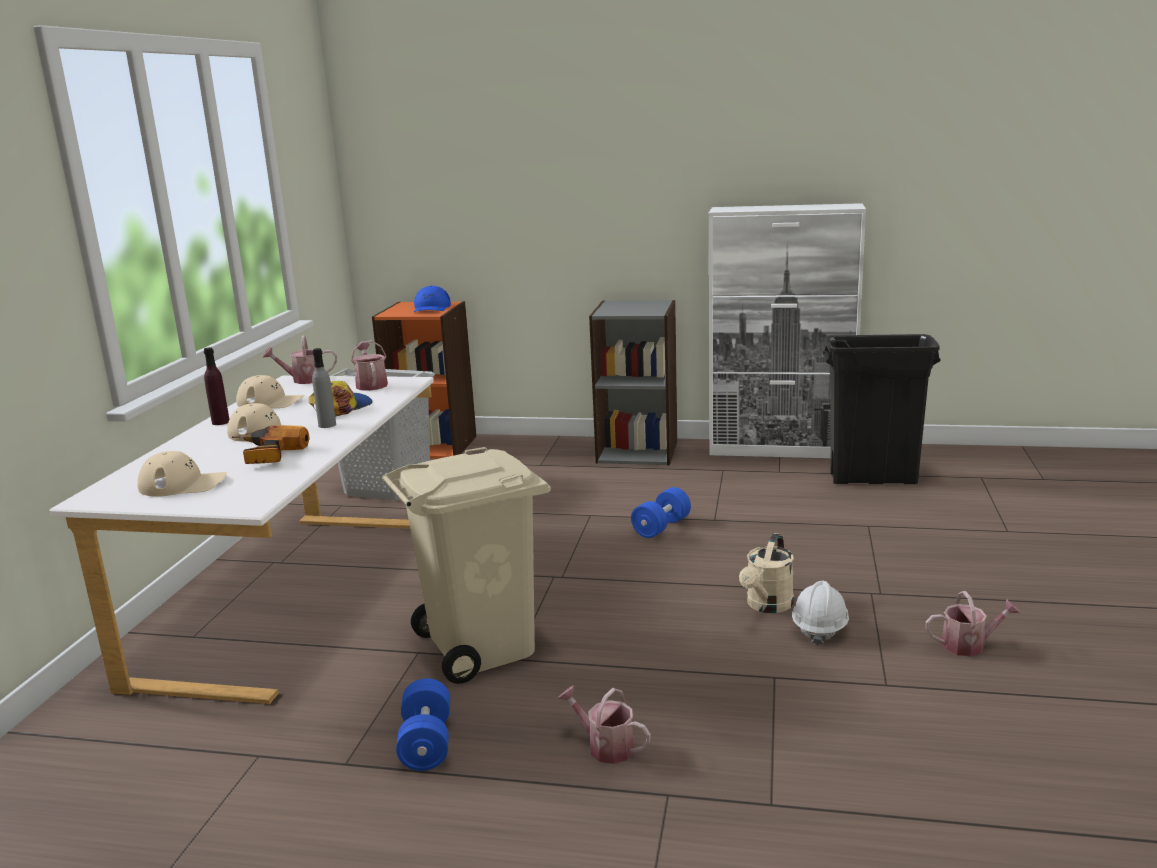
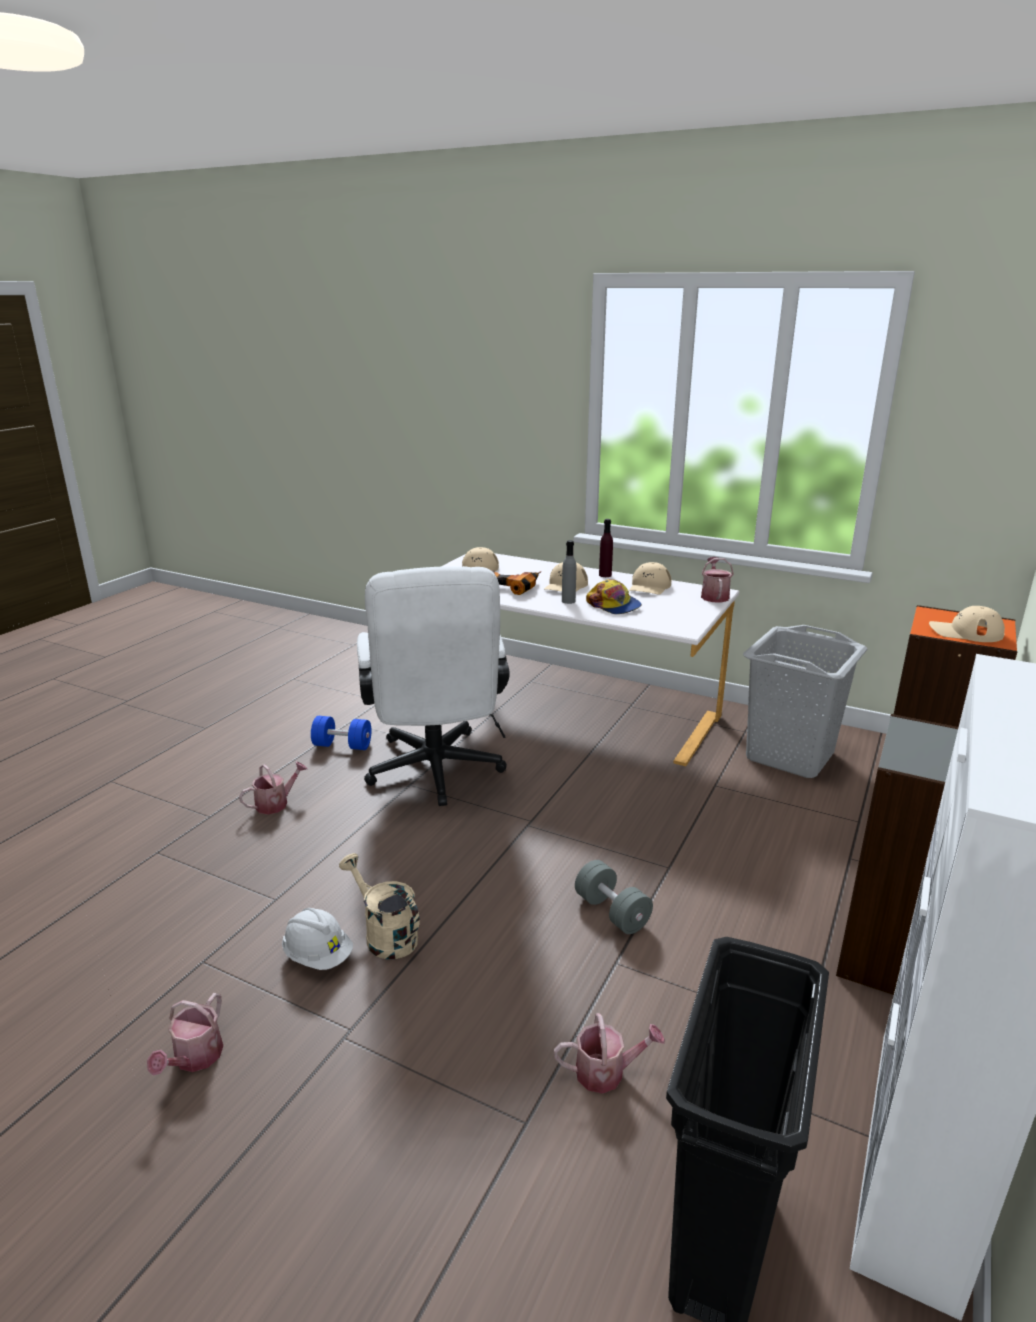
camera: 105 degrees right, 5 degrees up
(371, 384) = (681, 616): watering can -> watering can (606, 1072)
(431, 308) = (965, 632): blue cap -> beige cap
(483, 647) = (435, 774): beige trash can -> white office chair
(661, 527) = (612, 912): blue dumbbell -> grey dumbbell

